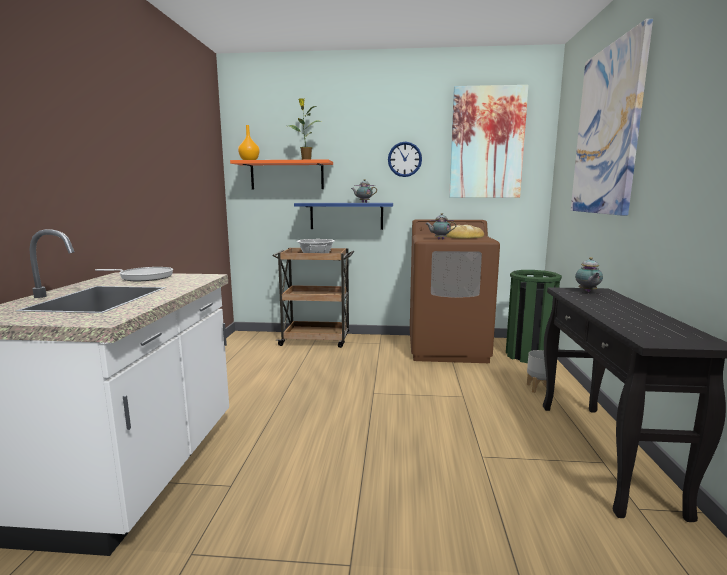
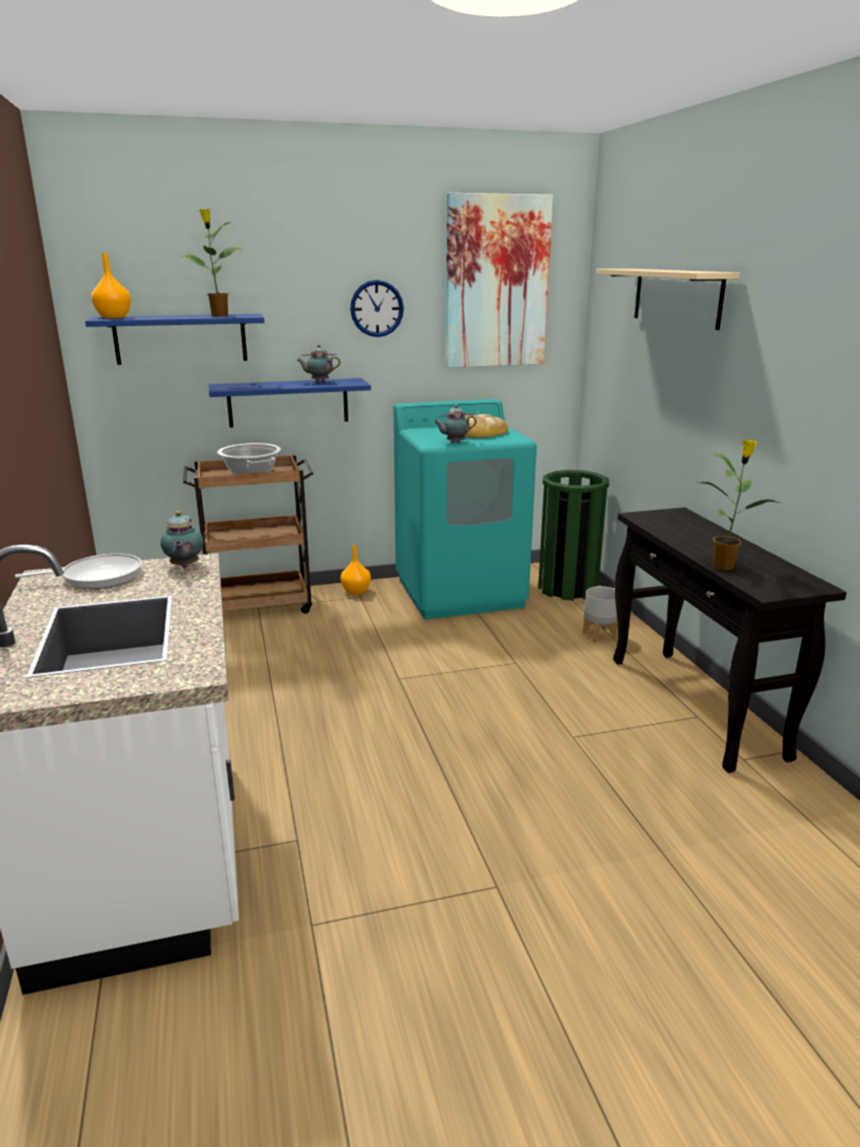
camera: 20 degrees left, 10 degrees up
(287, 175) = (180, 339): orange shelf -> blue shelf
(379, 340) = (355, 591): none -> orange vase
(448, 348) = (460, 592): brown washing machine -> turquoise washing machine
(587, 291) = (666, 517): teapot -> teapot (184, 566)
(607, 131) = (676, 297): picture -> beige shelf
(620, 322) = (724, 566): none -> potted plant

